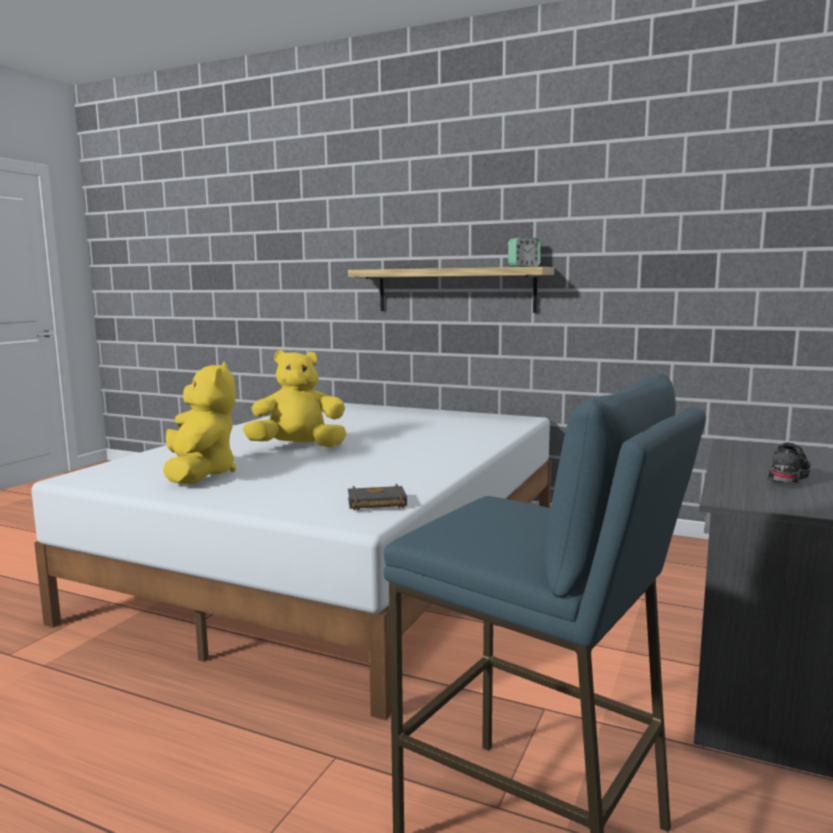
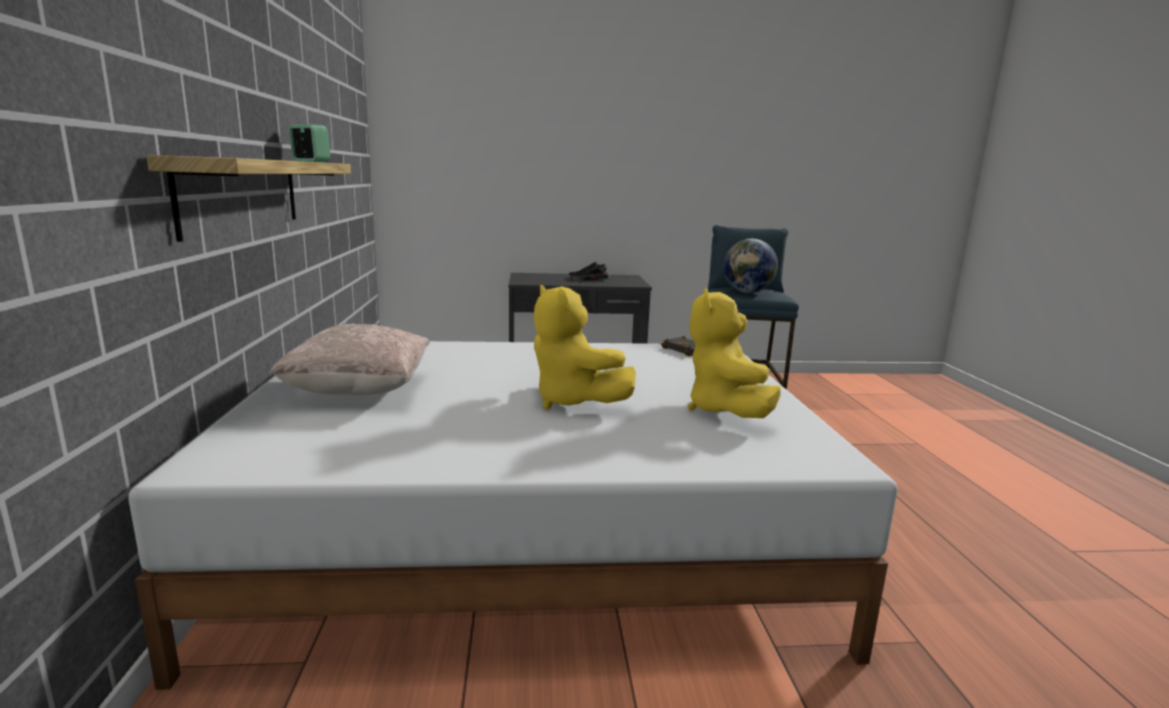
camera: 120 degrees left, 5 degrees up
(200, 474) = (726, 411): yellow plush toy -> yellow plush toy turned 45 degrees counterclockwise
(395, 418) = (359, 391): none -> beige pillow
(492, 515) = (747, 292): none -> globe

